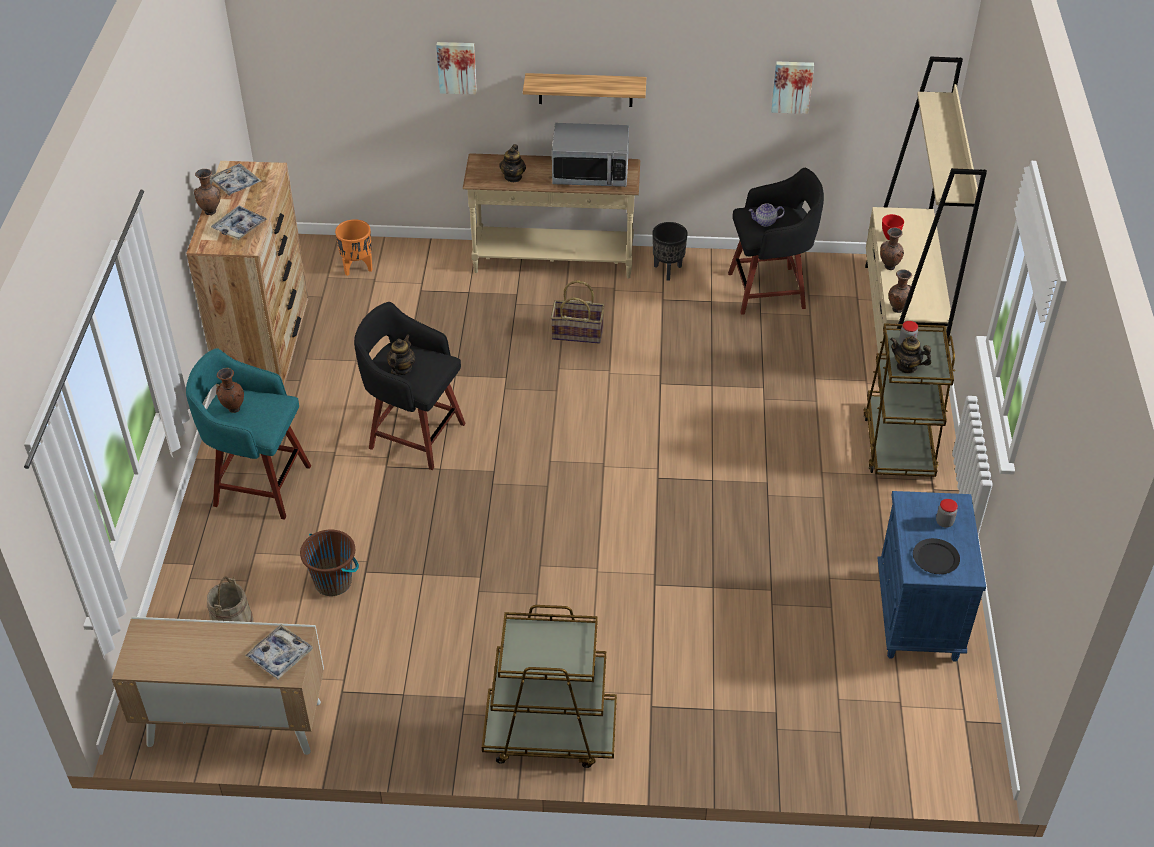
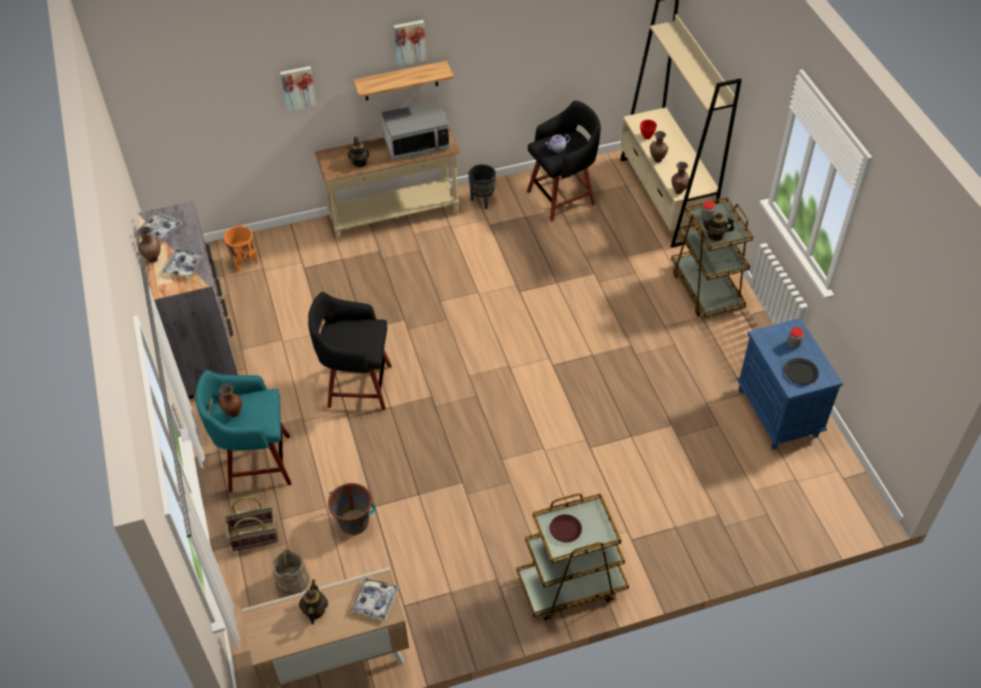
camera: 20 degrees left, 5 degrees up
(266, 350) = (206, 351): brown dresser -> grey dresser
(401, 369) = (347, 341): teapot -> teapot (315, 611)
(535, 646) = (565, 530): none -> brown plate
(578, 332) = (440, 268): basket -> basket (254, 535)
(792, 86) = (555, 42): picture -> picture (409, 41)

